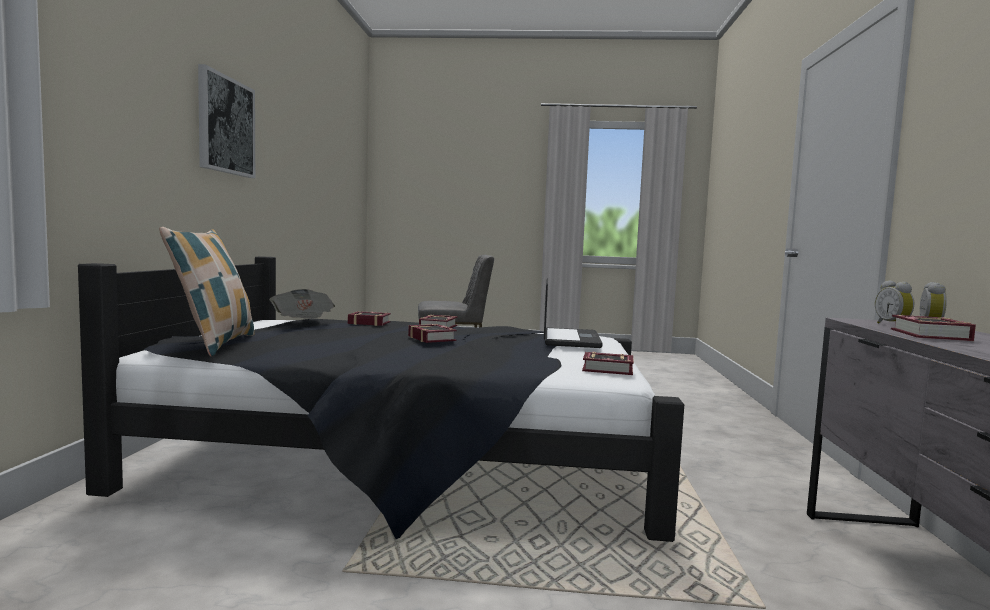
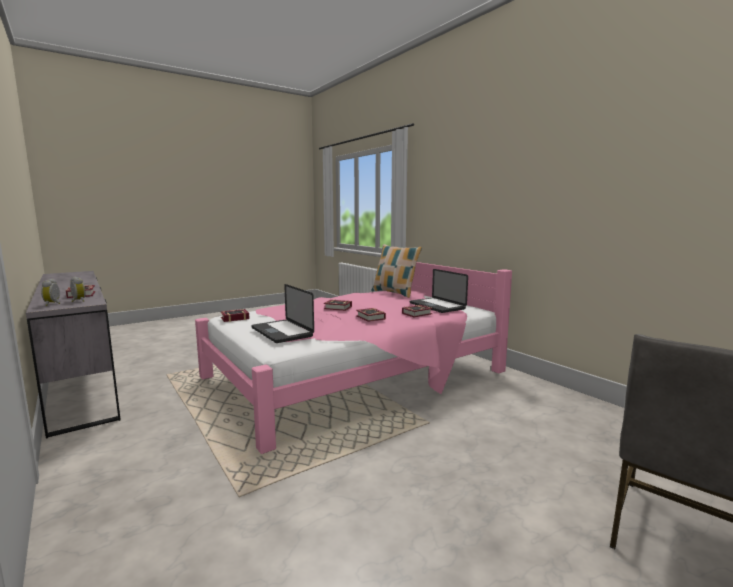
camera: 140 degrees right, 5 degrees up
(225, 126) = (527, 177): picture -> none
(303, 322) = (437, 306): newspaper -> laptop
(411, 459) = (353, 377): black bed -> pink bed

